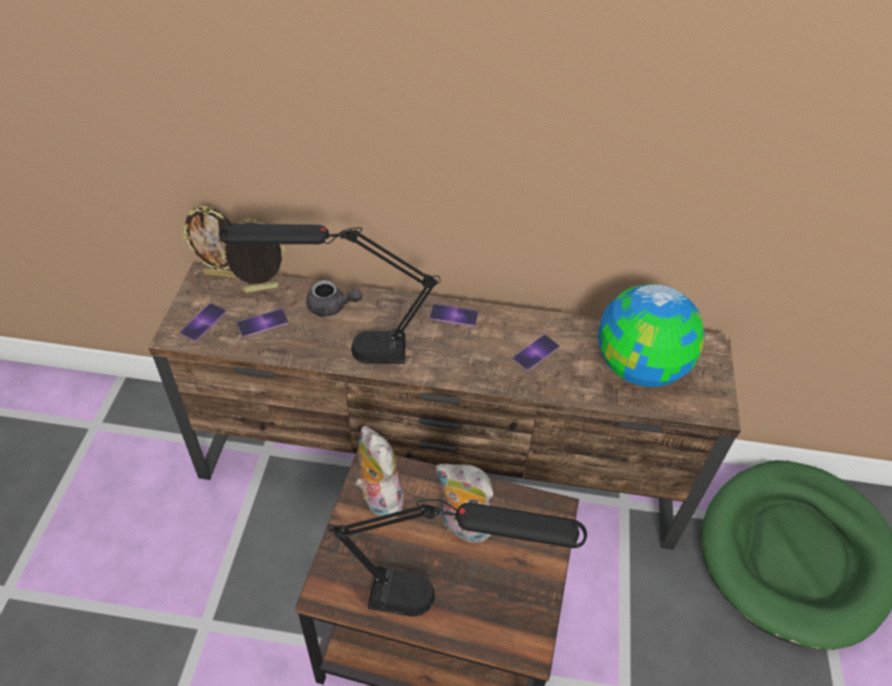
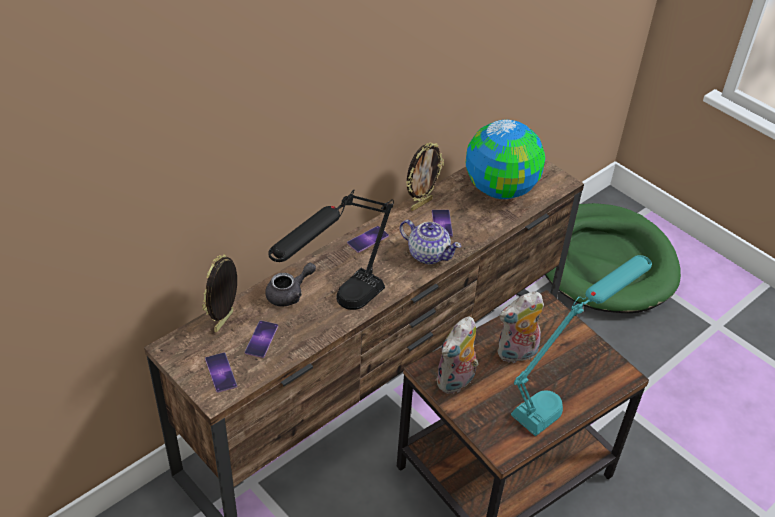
camera: 50 degrees left, 5 degrees down
(221, 274) = (179, 335): picture frame -> picture frame (421, 204)
(378, 497) = (456, 382): plush toy -> plush toy turned 60 degrees counterclockwise
(444, 601) = (562, 395): black table lamp -> turquoise table lamp
(482, 367) = (428, 254): none -> teapot

